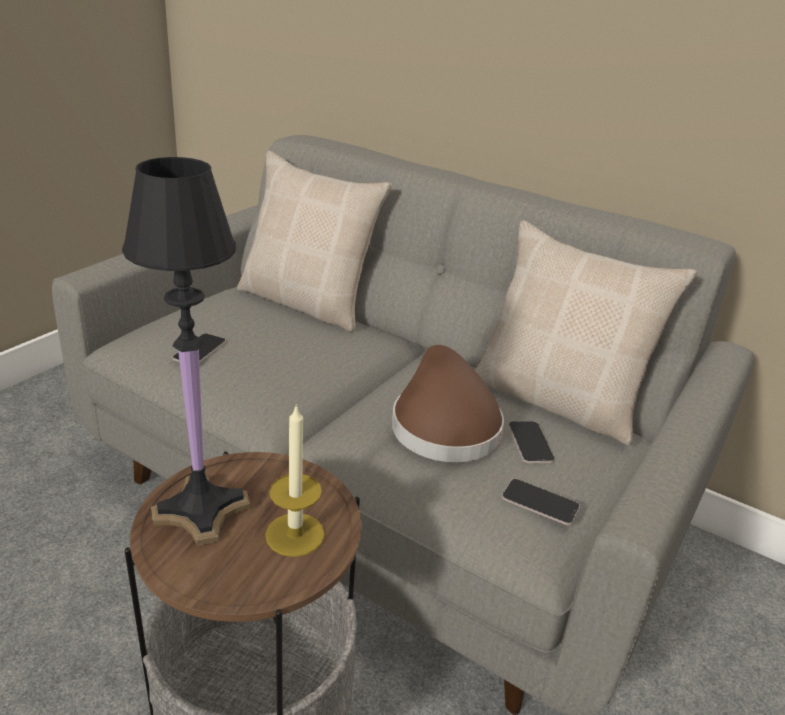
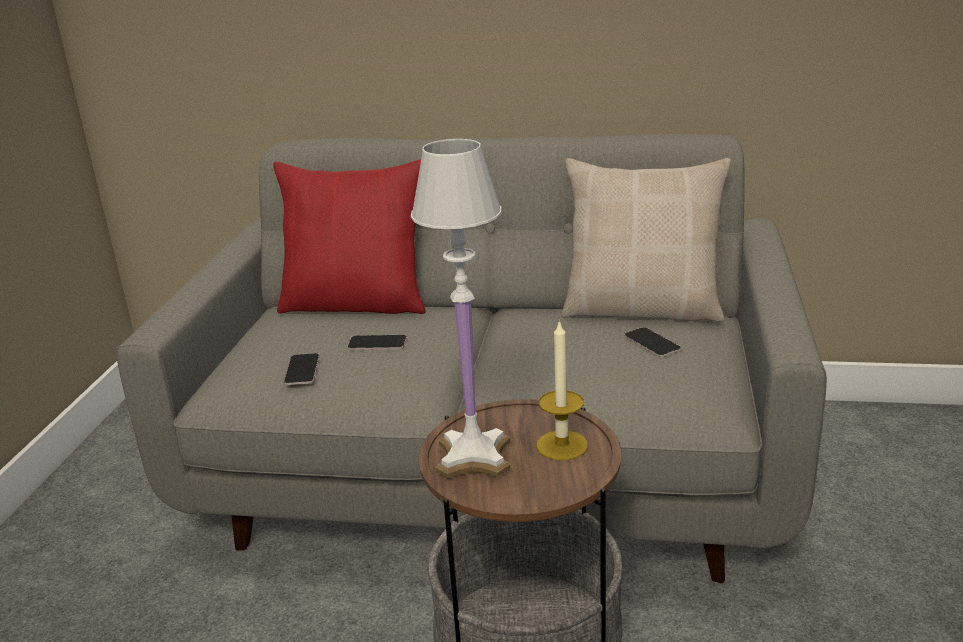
camera: 20 degrees left, 5 degrees down
(200, 510) = (473, 457): black table lamp -> white table lamp
(307, 302) = (357, 303): beige pillow -> red pillow
(443, 424) = (573, 353): brown hat -> none
(540, 502) = (695, 378): phone -> phone (377, 343)

